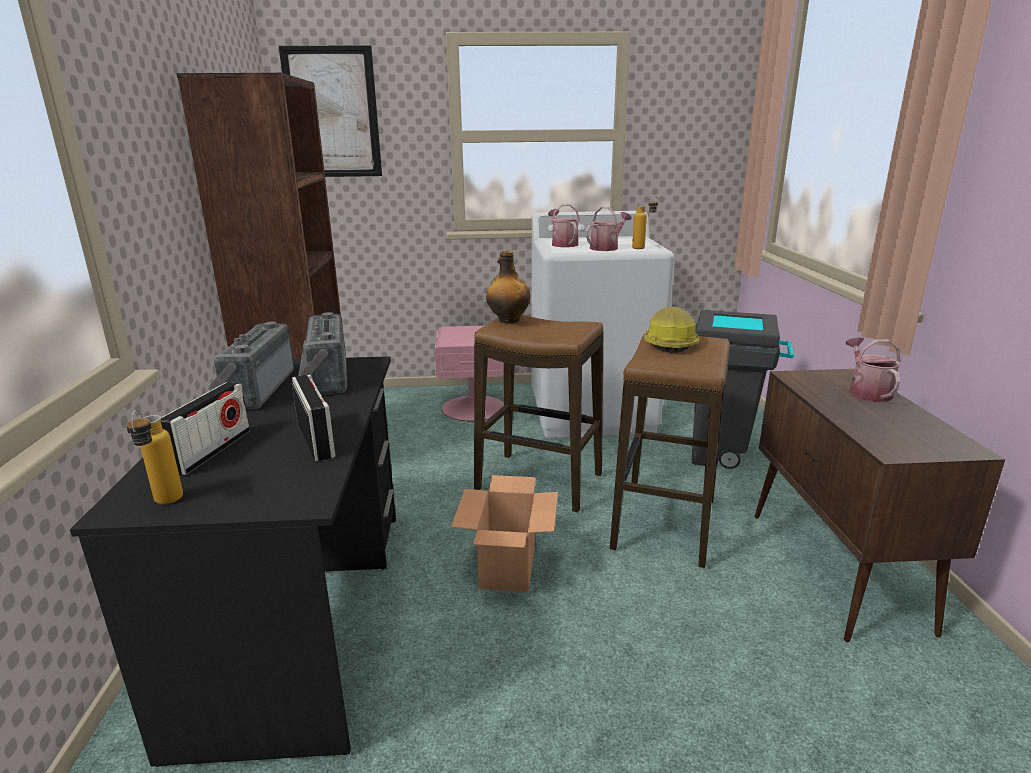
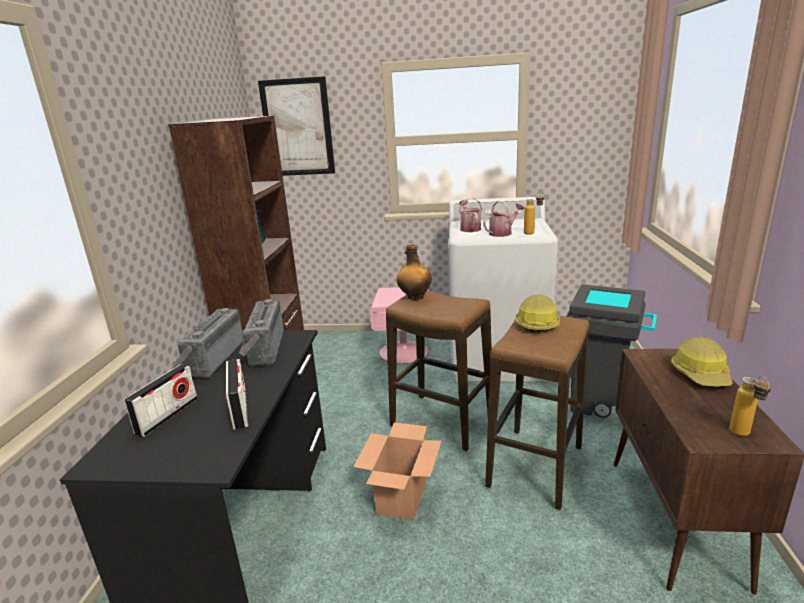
camera: 10 degrees right, 0 degrees up
(165, 504) = (124, 462): bottle -> bottle (743, 436)
(867, 391) = (701, 374): watering can -> hard hat

